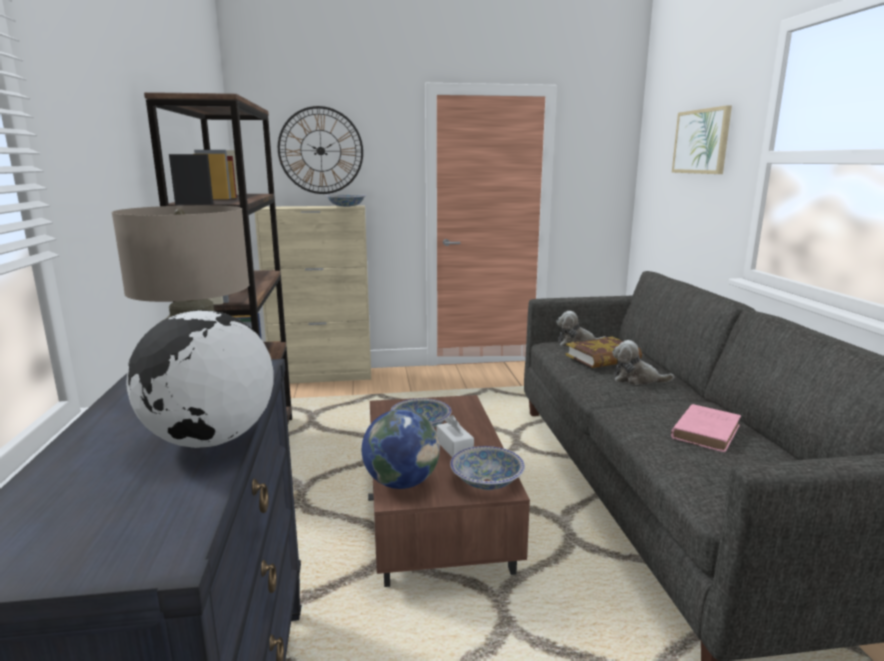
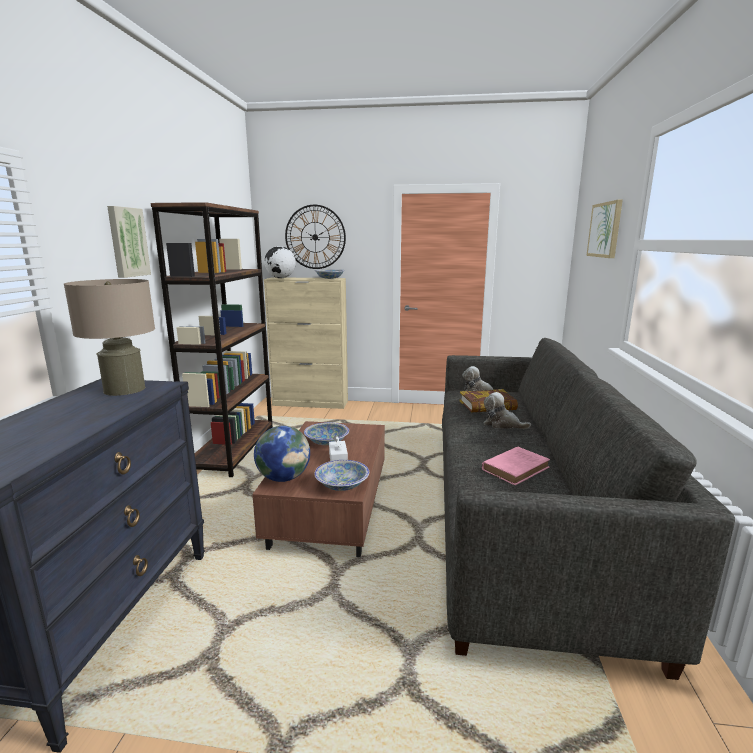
camera: 15 degrees right, 0 degrees up
(121, 151) = (127, 242): none -> picture
(210, 440) = (85, 424): globe -> globe (280, 278)

